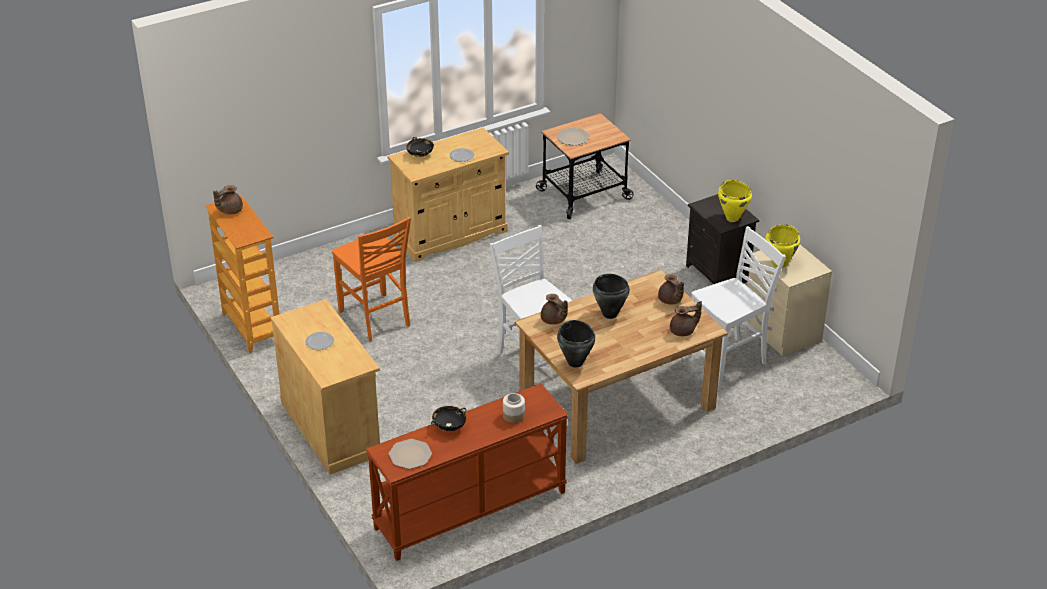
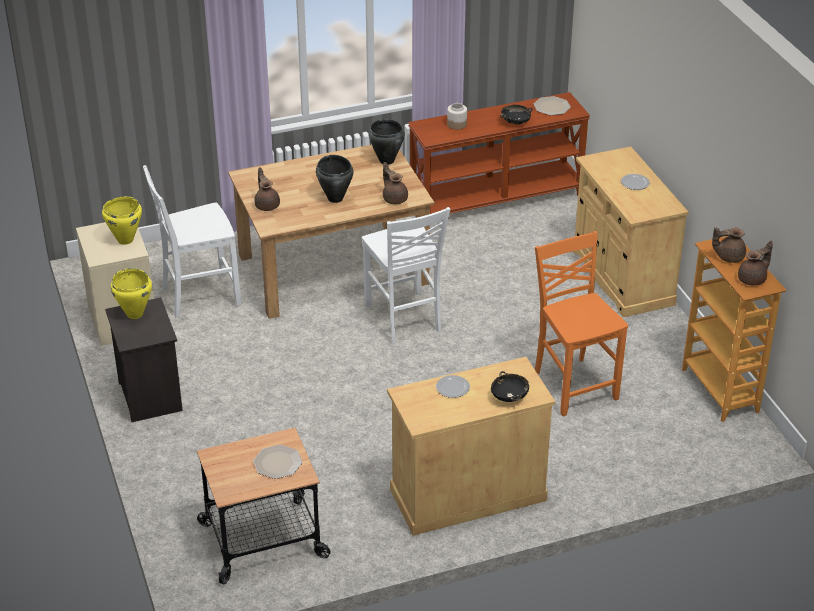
camera: 170 degrees left, 0 degrees up
(683, 331) = (270, 176): brown teapot -> brown teapot (728, 257)

